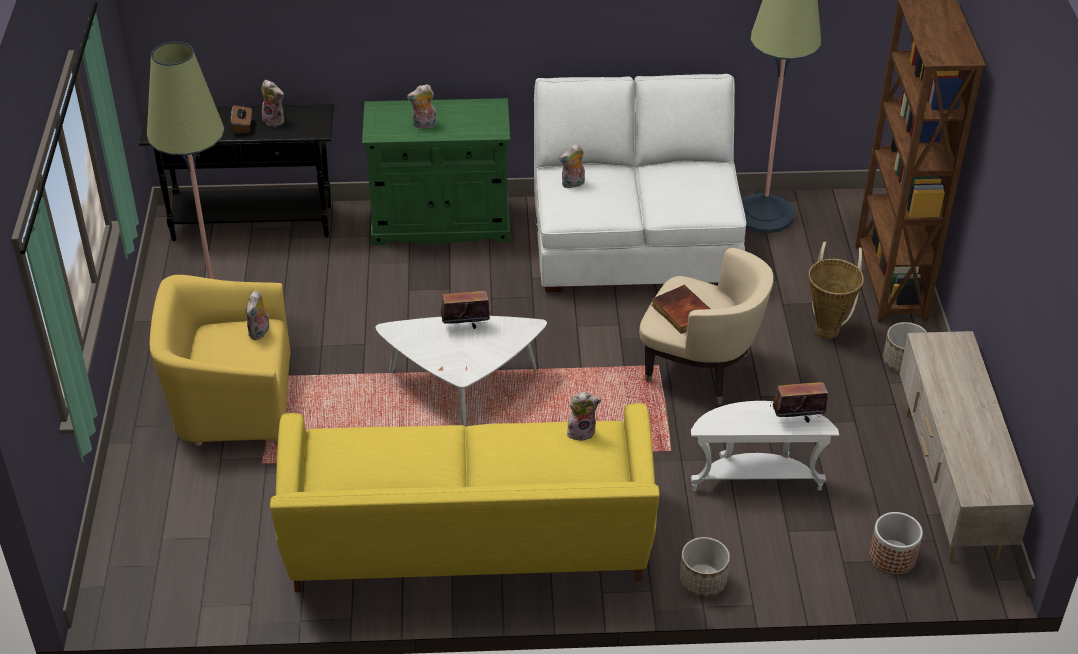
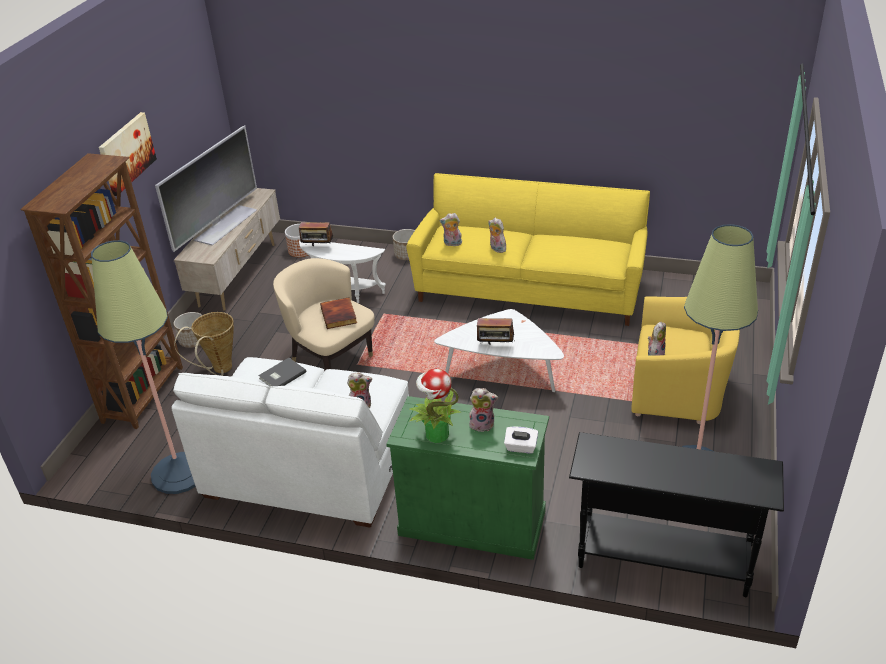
camera: 160 degrees left, 5 degrees down
(243, 127) = (670, 461): brown tissue box -> none
(275, 120) = (634, 463): plush toy -> plush toy (496, 249)
(381, 112) = (521, 447): none -> white tissue box
(464, 110) = (436, 435): none -> potted plant
(680, 197) = (281, 375): none -> grey book
(965, 407) = (224, 225): none -> television
(1007, 156) = (126, 153): none -> picture

